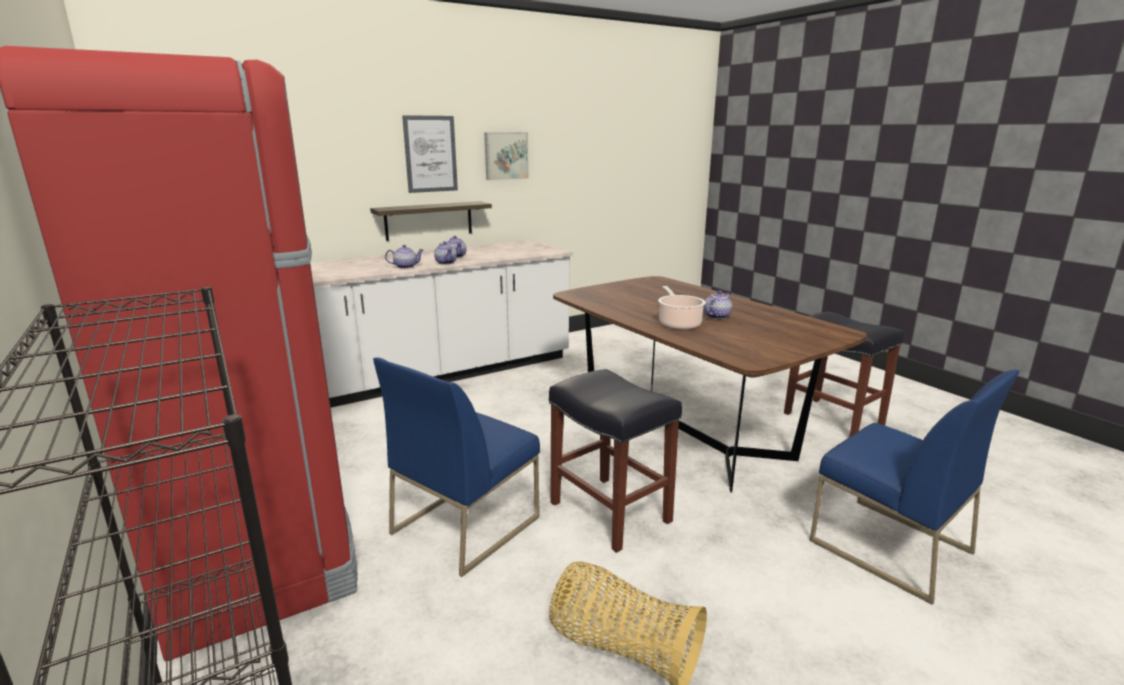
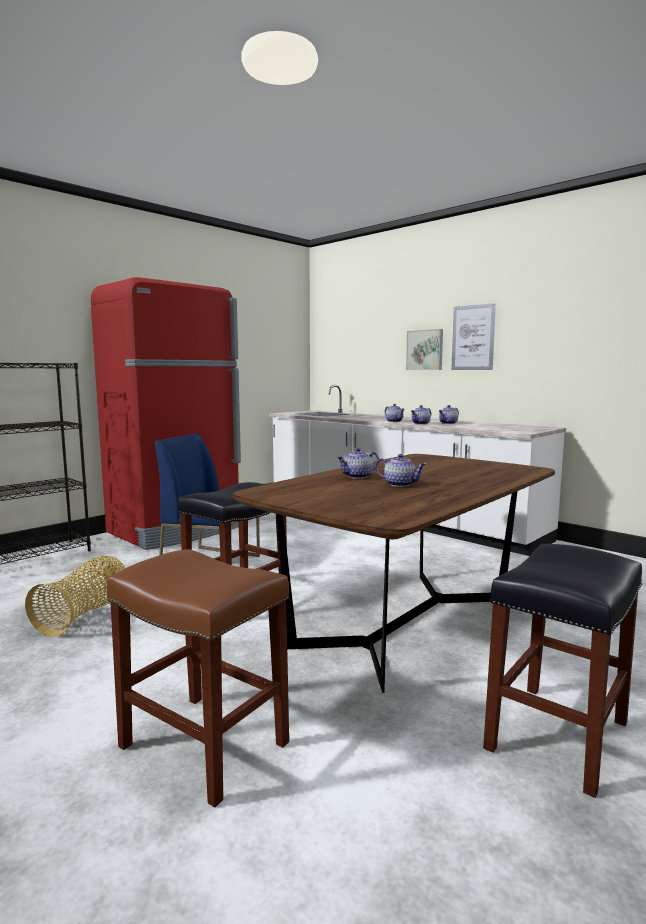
camera: 75 degrees right, 10 degrees down
(429, 220) = (465, 395): shelf -> none
(505, 156) = (545, 337): picture -> picture (425, 350)
(678, 324) = (358, 477): cooking pot -> teapot
(888, 546) = (201, 744): blue chair -> brown stool

